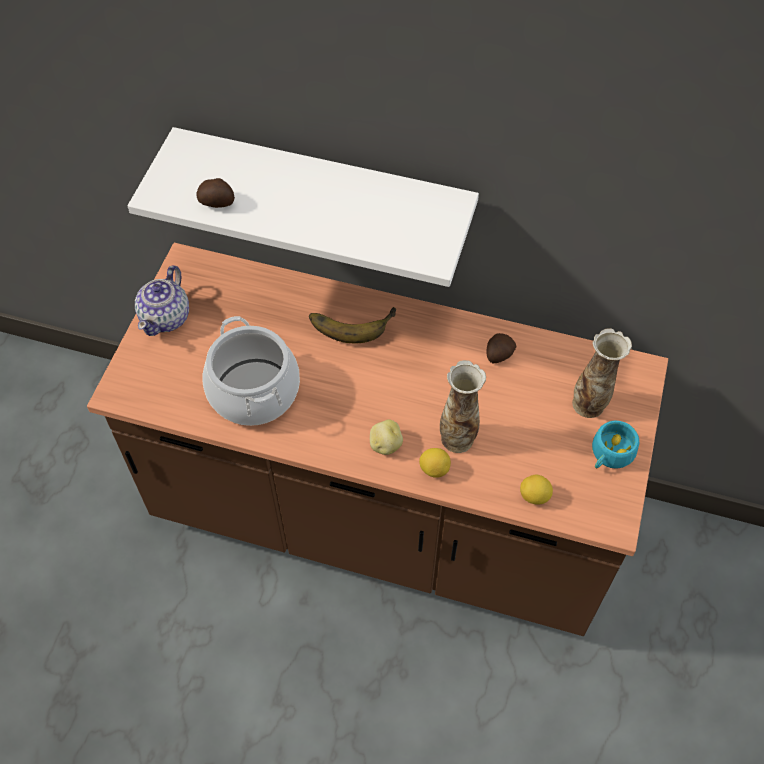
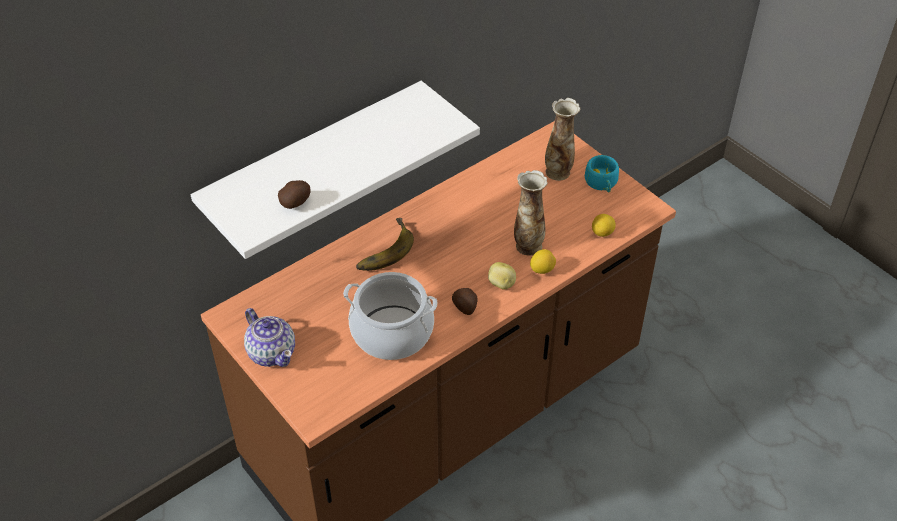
camera: 55 degrees left, 10 degrees down
(498, 355) = (482, 192): potato -> potato (465, 308)

